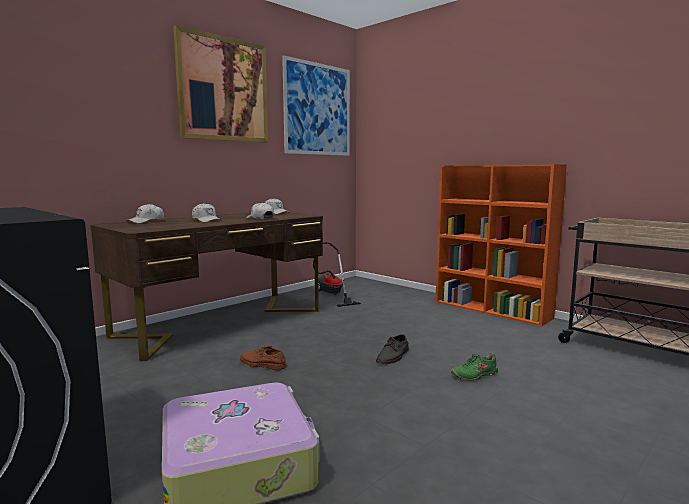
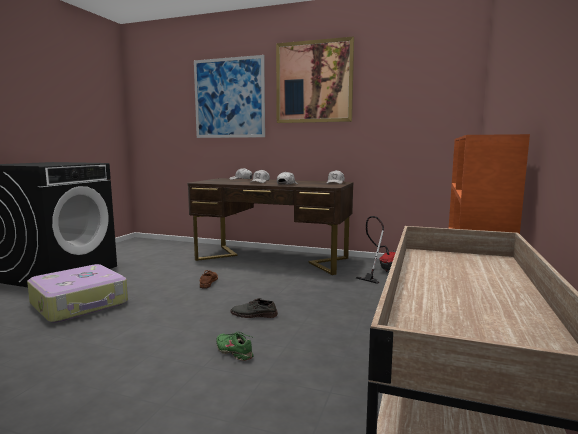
camera: 65 degrees right, 0 degrees up
(318, 109) = (420, 83): picture -> picture (229, 98)

